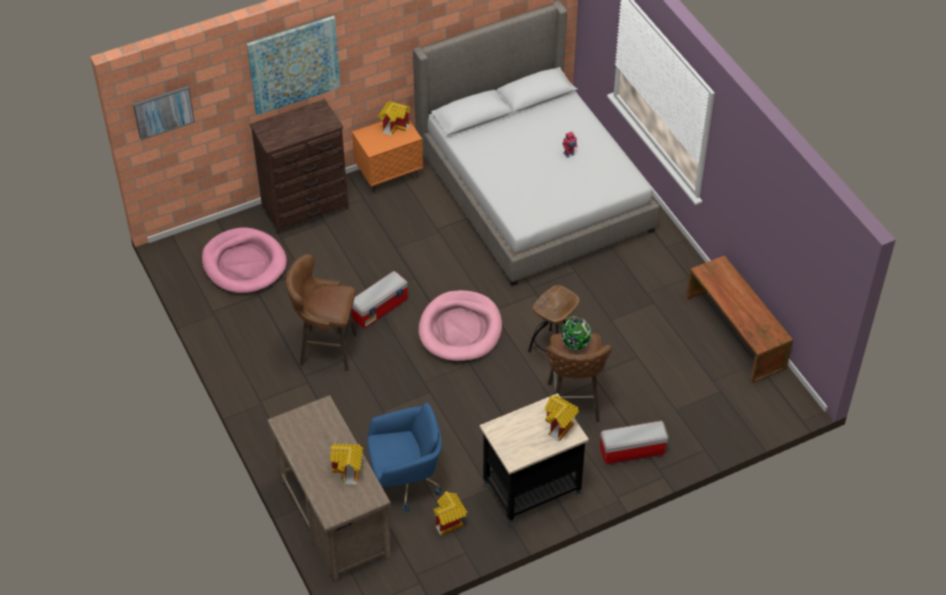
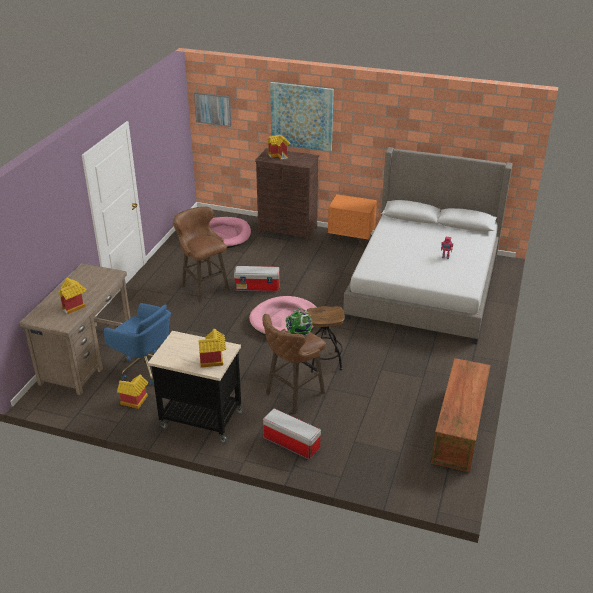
camera: 45 degrees right, 15 degrees down
(395, 126) = (363, 202): toy house -> toy house (279, 155)

